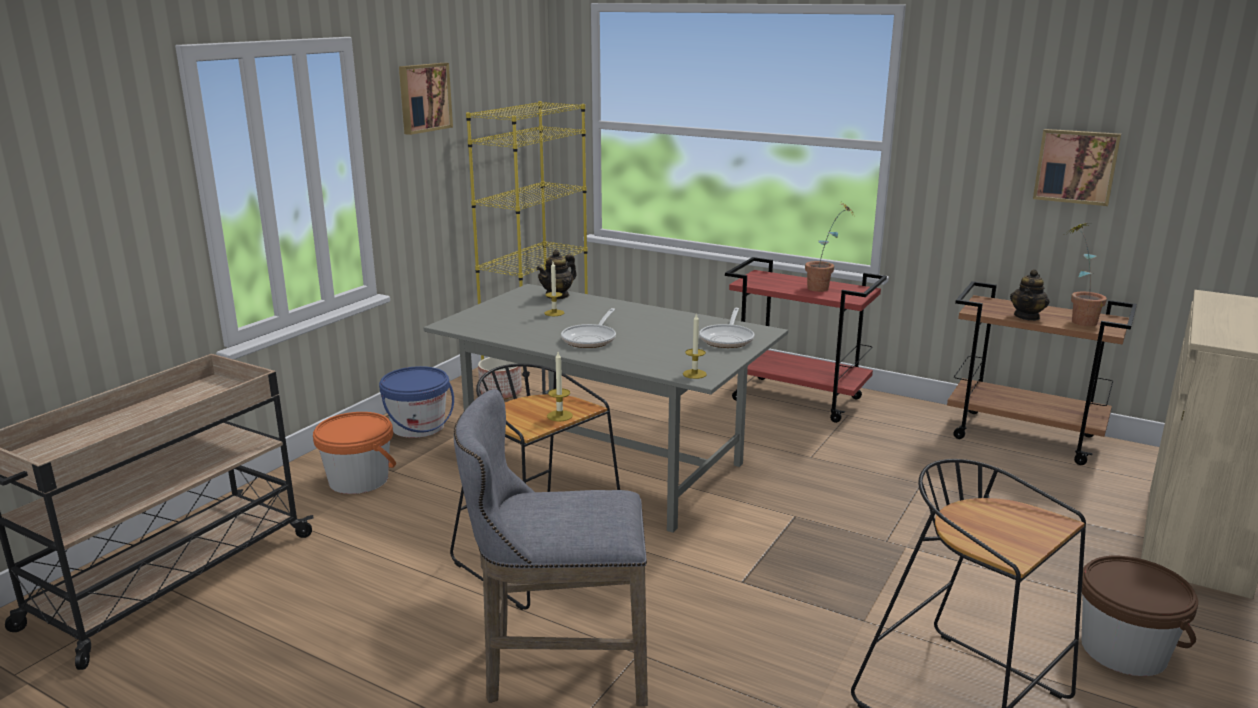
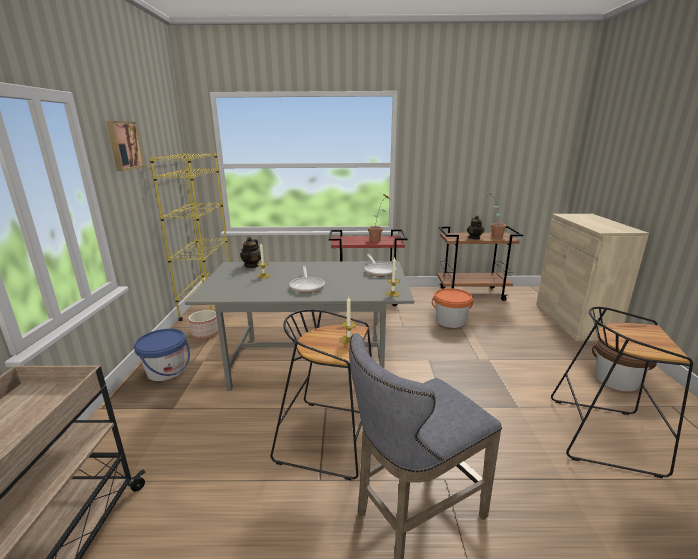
camera: 30 degrees left, 0 degrees up
(359, 480) = (150, 424): orange bucket -> orange bucket (450, 321)
(1076, 166) = (480, 167): picture -> none

